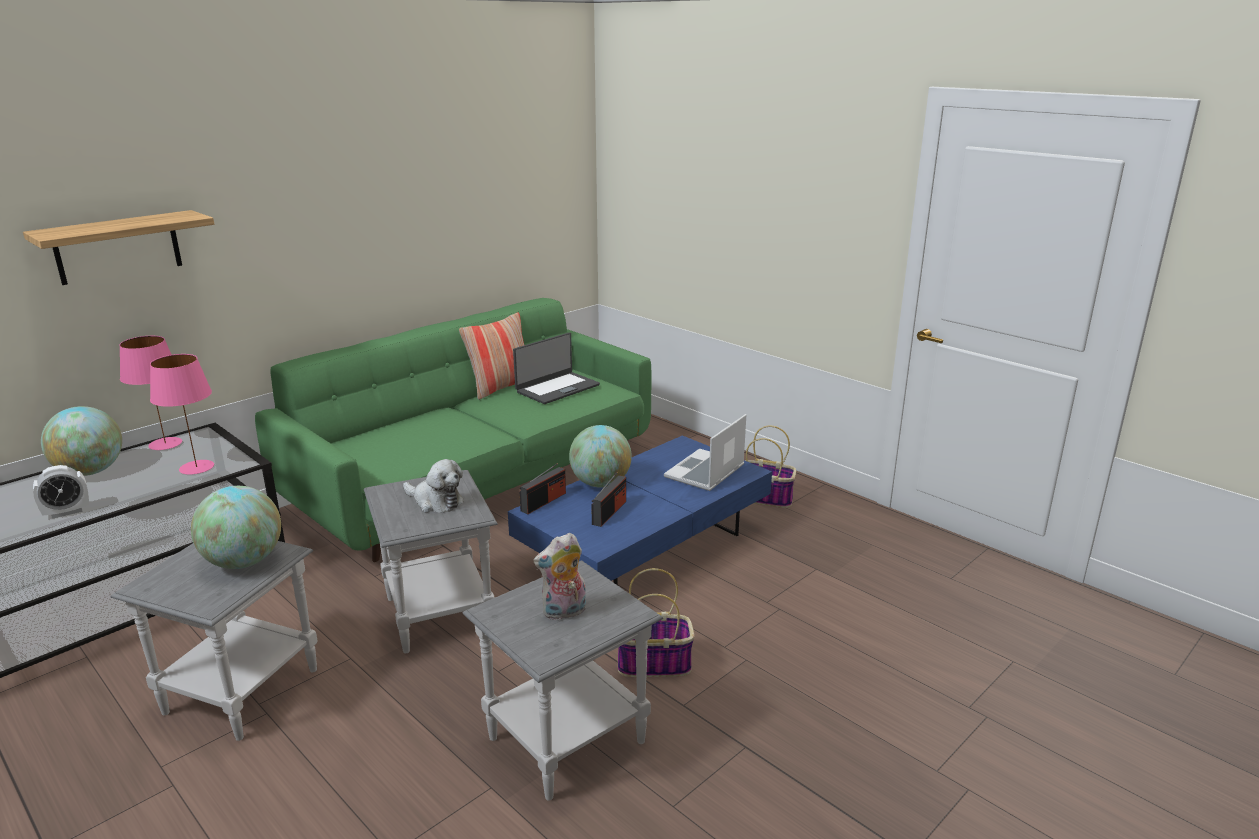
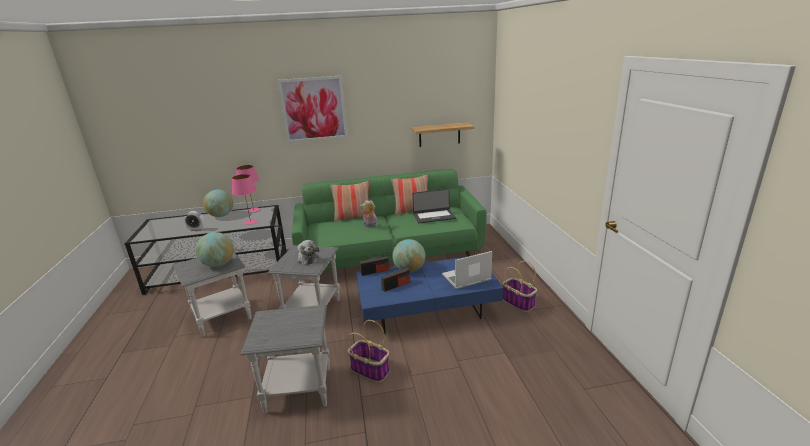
camera: 35 degrees right, 0 degrees up
(118, 247) = (241, 128): shelf -> shelf (439, 134)
(285, 195) = (314, 109): none -> picture
(398, 420) = (353, 218): none -> pillow
(564, 612) = (286, 327): plush toy -> plush toy (370, 226)

